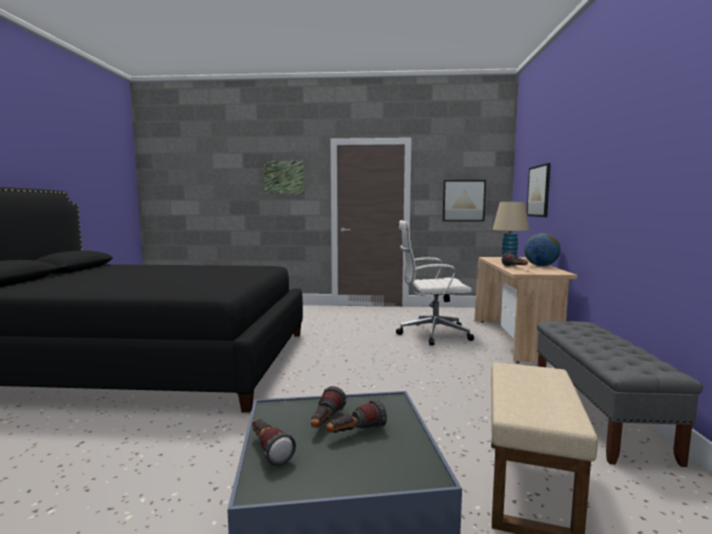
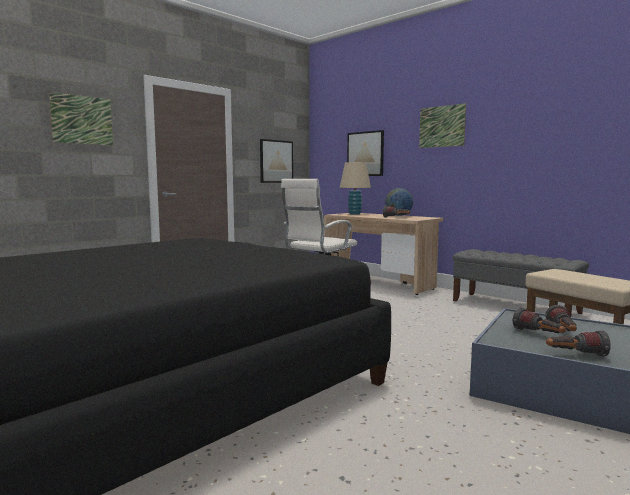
camera: 50 degrees left, 0 degrees up
(587, 155) = (442, 126): none -> picture

